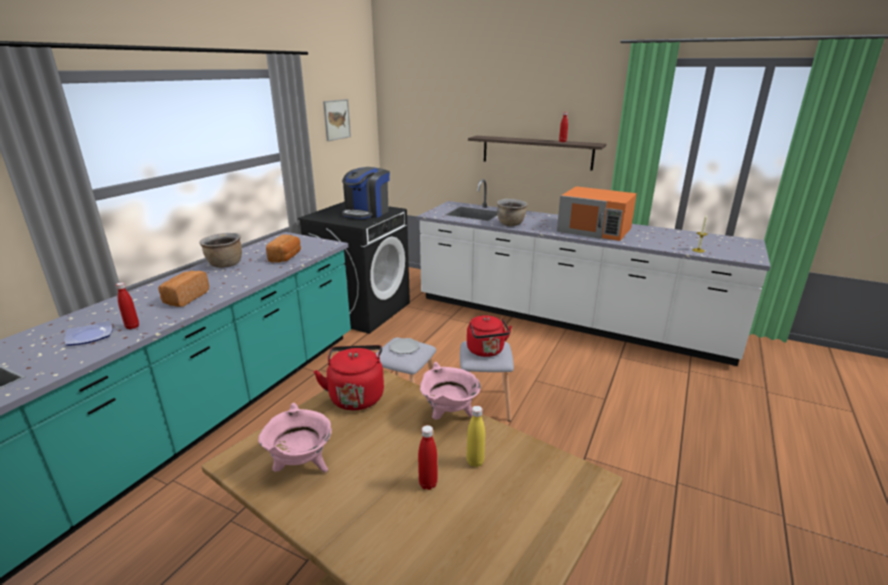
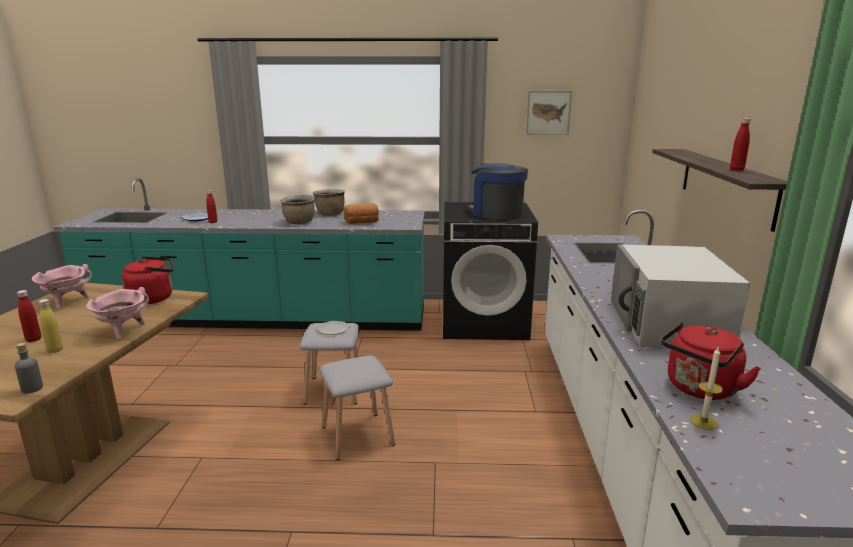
camera: 65 degrees right, 5 degrees down
(185, 298) = (262, 220): bread -> none
(367, 212) = (496, 214): coffee machine -> coffee machine turned 45 degrees clockwise
(486, 351) = (351, 368): red kettle -> red kettle (699, 389)
(511, 224) = (595, 274): brown cooking pot -> brown cooking pot (299, 223)
(571, 469) = (32, 388): none -> grey bottle
(594, 230) = (668, 323): orange microwave -> white microwave

